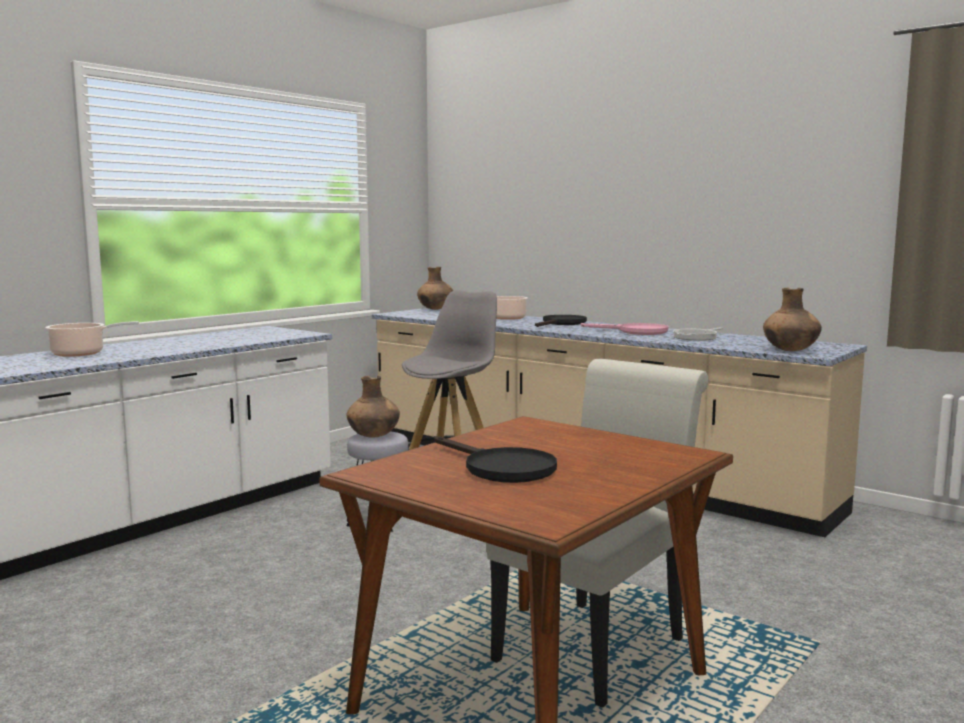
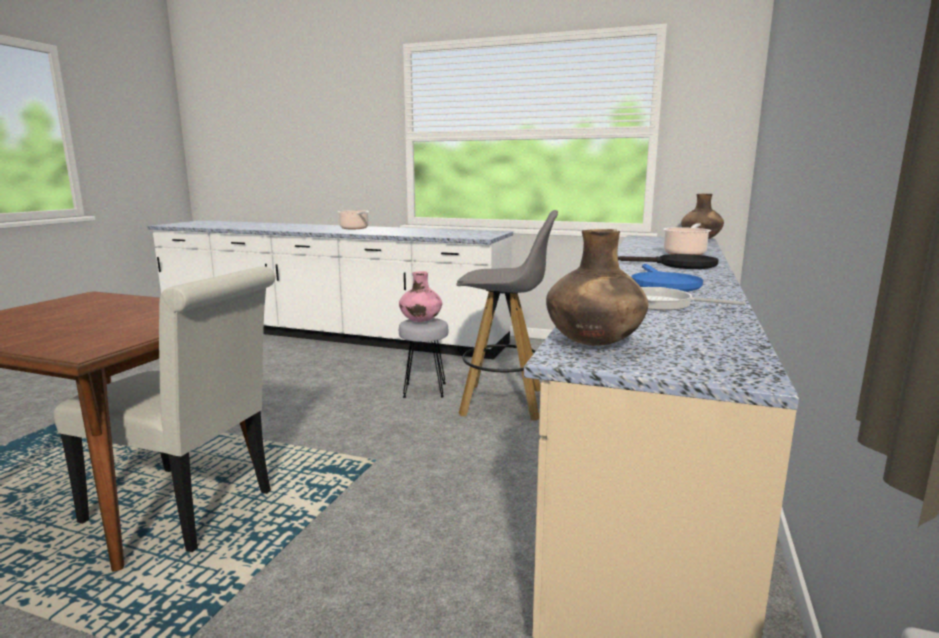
camera: 70 degrees right, 5 degrees up
(374, 436) = (421, 321): brown vase -> pink vase
(501, 468) = (76, 313): black frying pan -> none
(636, 332) = (662, 284): pink frying pan -> blue frying pan

